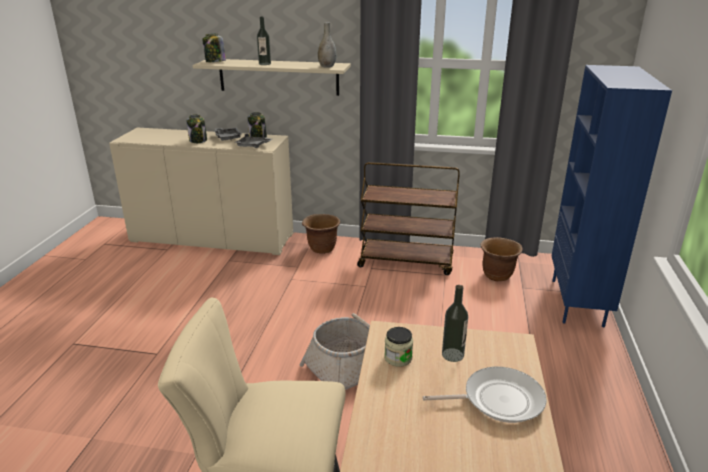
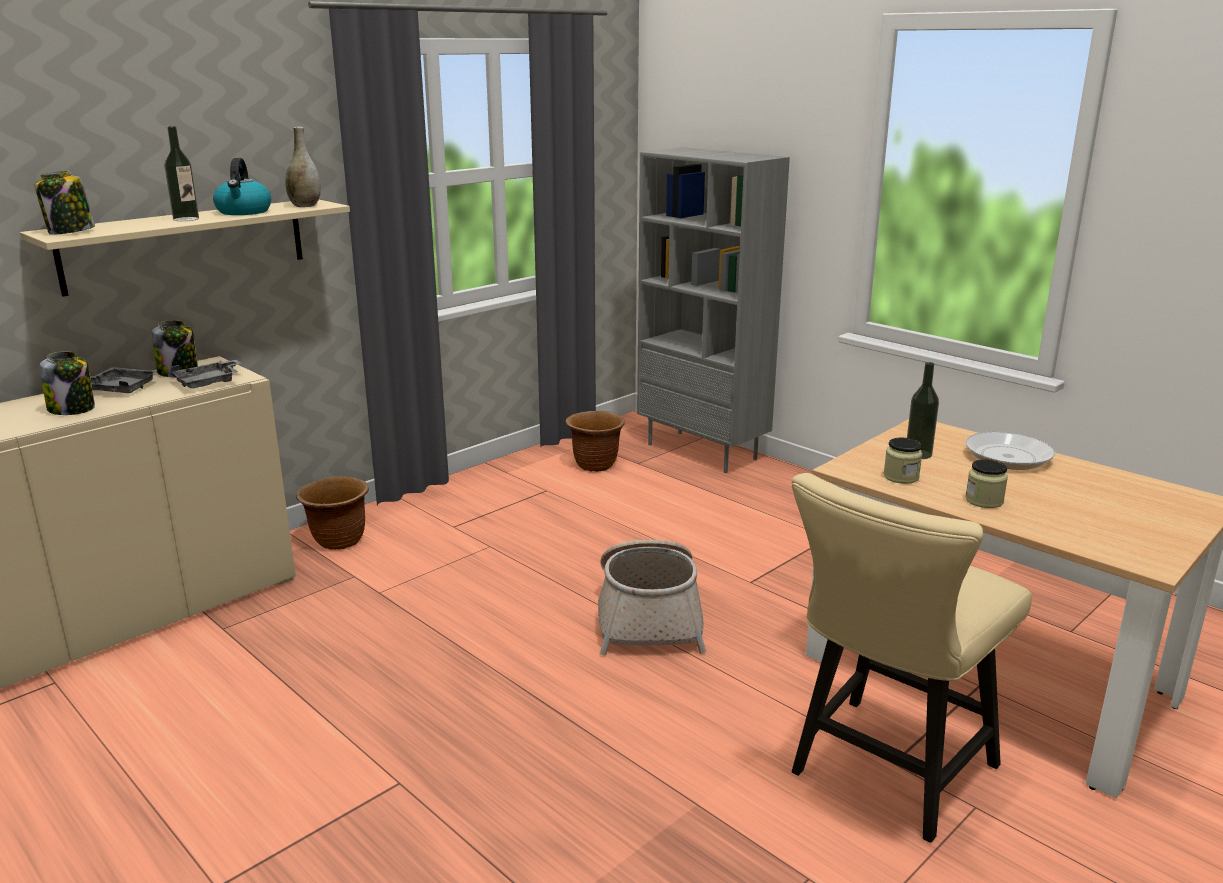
camera: 55 degrees left, 5 degrees down
(295, 65) = (244, 212): none -> kettle
(395, 406) = (984, 500): none -> jar
(406, 262) = (479, 499): brown cart -> none
(578, 303) = (703, 451): blue bookcase -> grey bookcase

